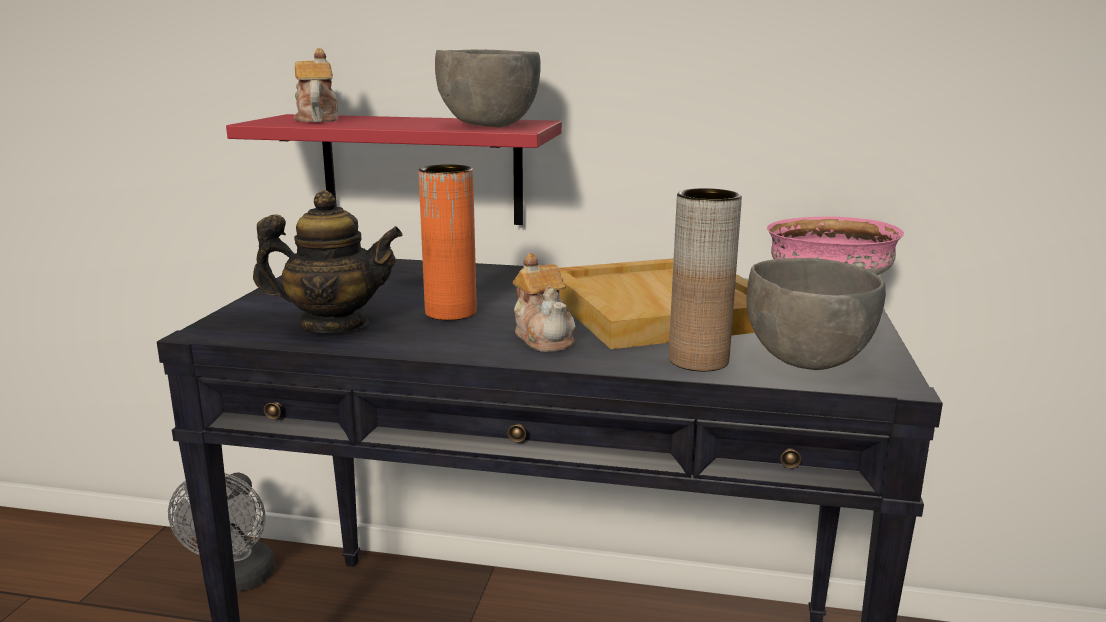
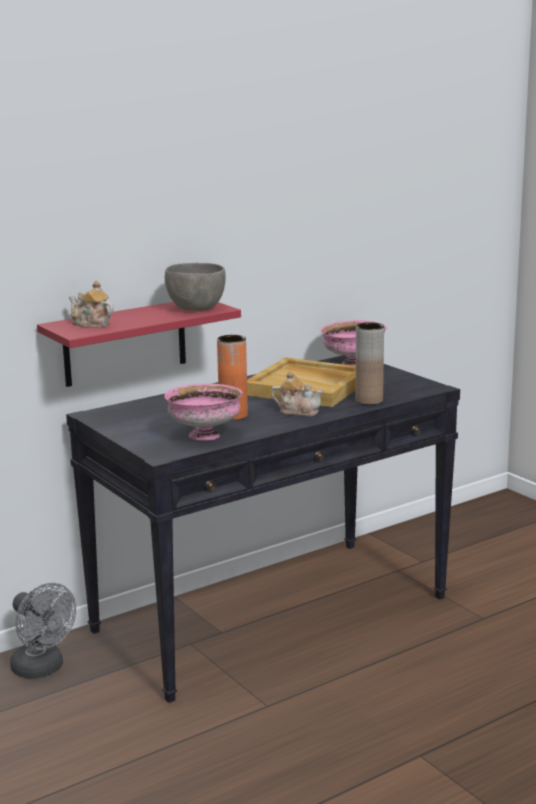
camera: 45 degrees left, 0 degrees up
(334, 325) = (204, 435): teapot -> pink bowl
(806, 359) = (398, 389): grey bowl -> none

